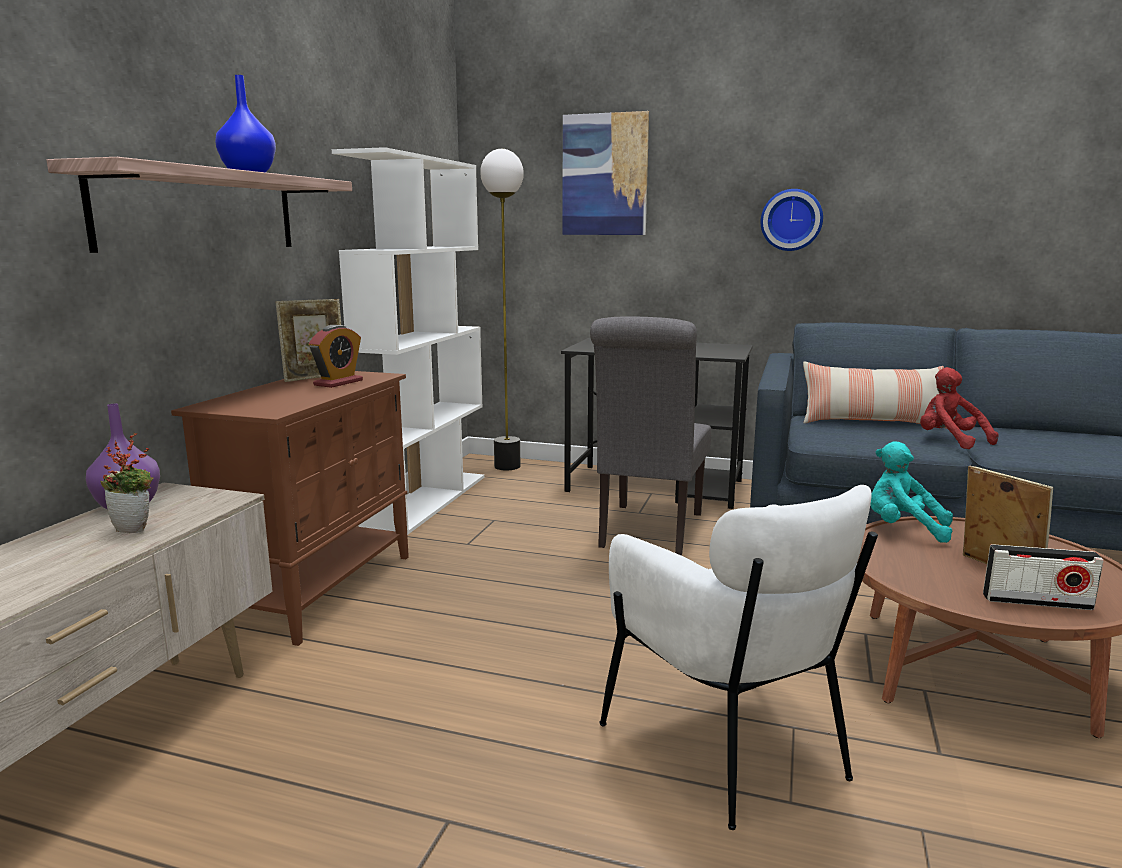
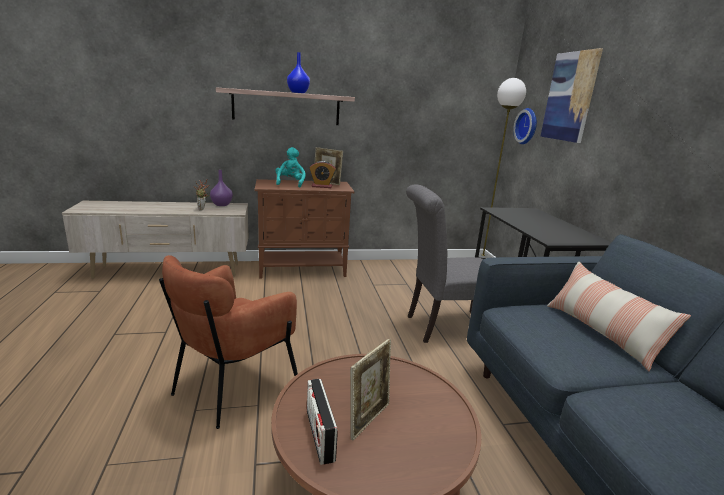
camera: 60 degrees right, 5 degrees up
(426, 500) = (409, 265): white bookcase -> none
(730, 746) = (232, 387): white armchair -> brown armchair
(791, 220) = (675, 145): wall clock -> wall clock (527, 126)
(903, 529) = (416, 376): turquoise plush toy -> turquoise plush toy (290, 183)
(949, 441) = (605, 373): red plush toy -> none

